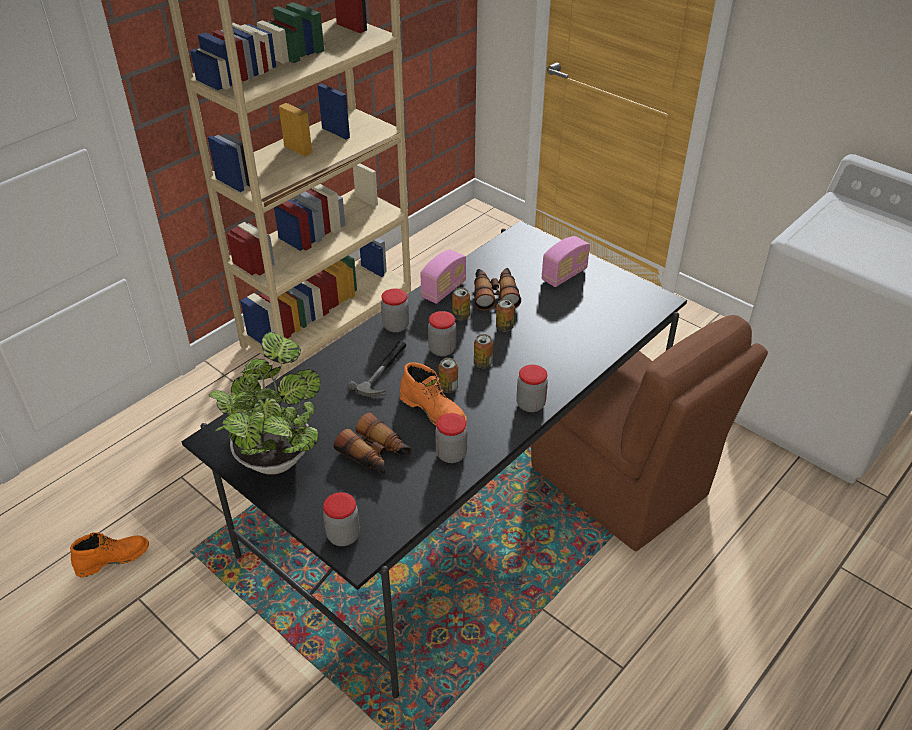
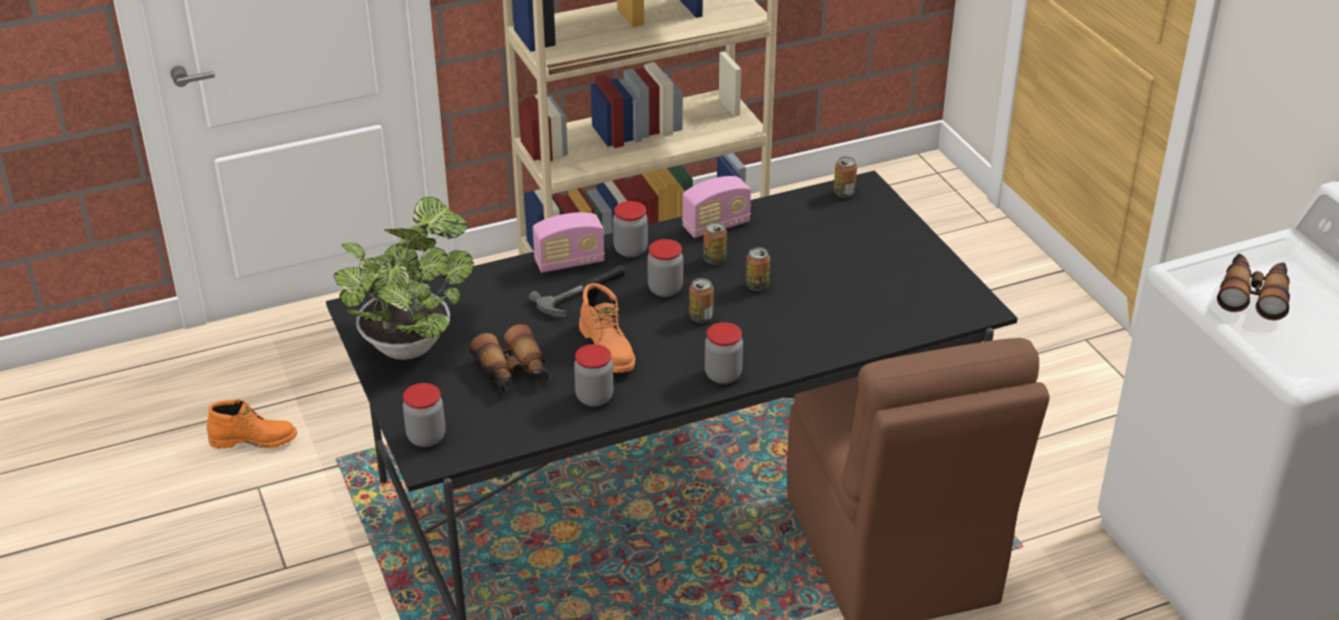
camera: 25 degrees right, 5 degrees down
(448, 387) = (642, 330): can -> can (844, 193)
(494, 294) = (774, 246): binoculars -> binoculars (1253, 294)
(564, 275) = (879, 247): radio -> radio (569, 262)

